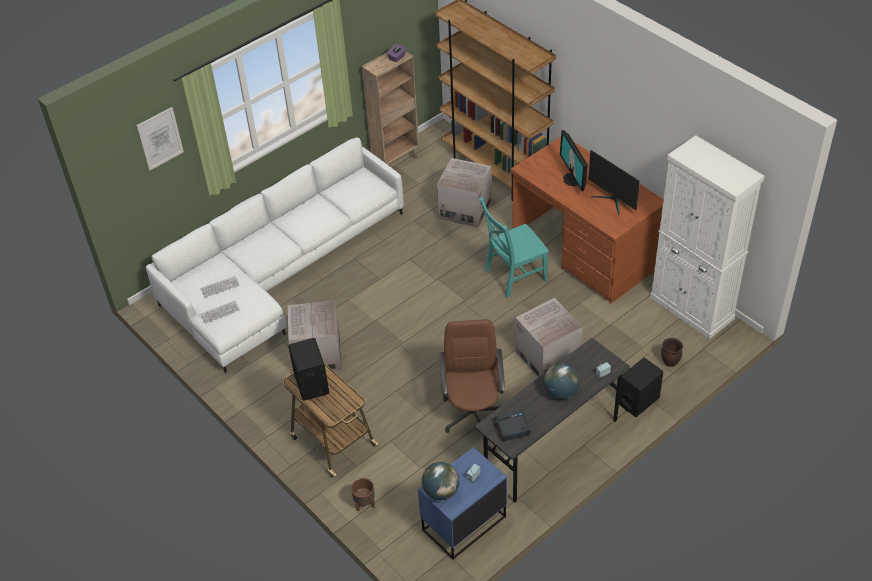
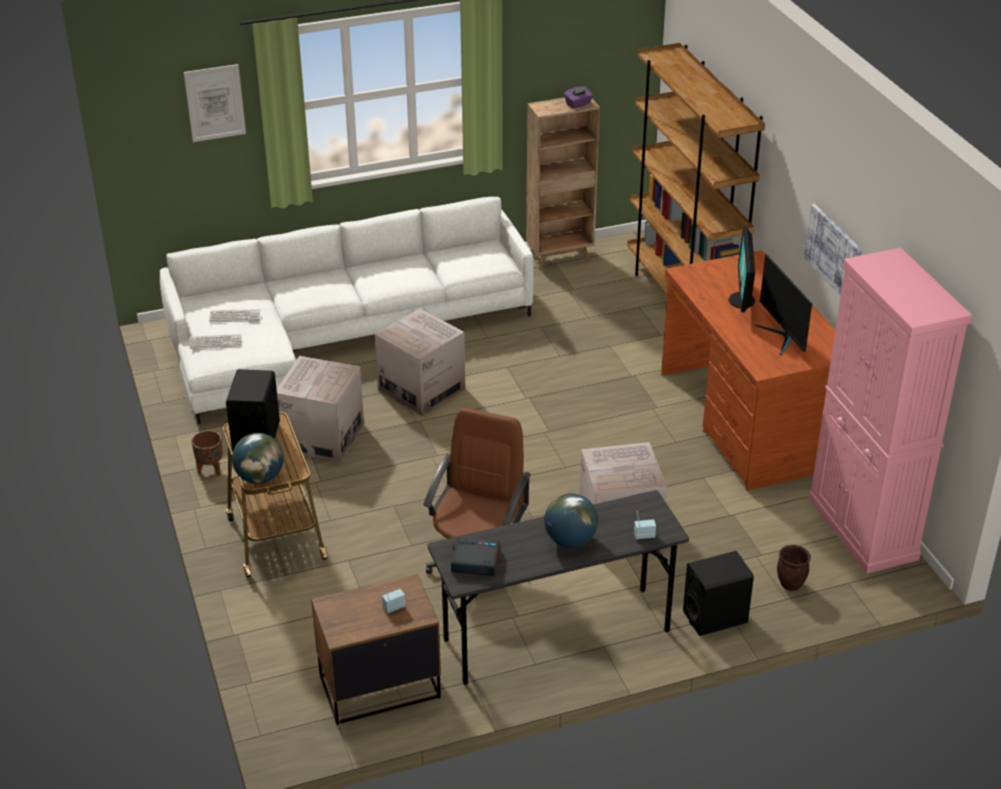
camera: 20 degrees right, 10 degrees down
(364, 505) = (266, 622): brown planter -> brown planter (210, 470)
(441, 491) = (339, 611): globe -> globe (259, 477)
(463, 523) = (378, 686): blue nightstand -> brown nightstand
(465, 209) = (615, 332): cardboard box -> cardboard box (421, 389)
(513, 276) = (631, 422): turquoise chair -> none
(632, 137) = (834, 253): none -> picture
(692, 308) = (862, 529): white cabinet -> pink cabinet

